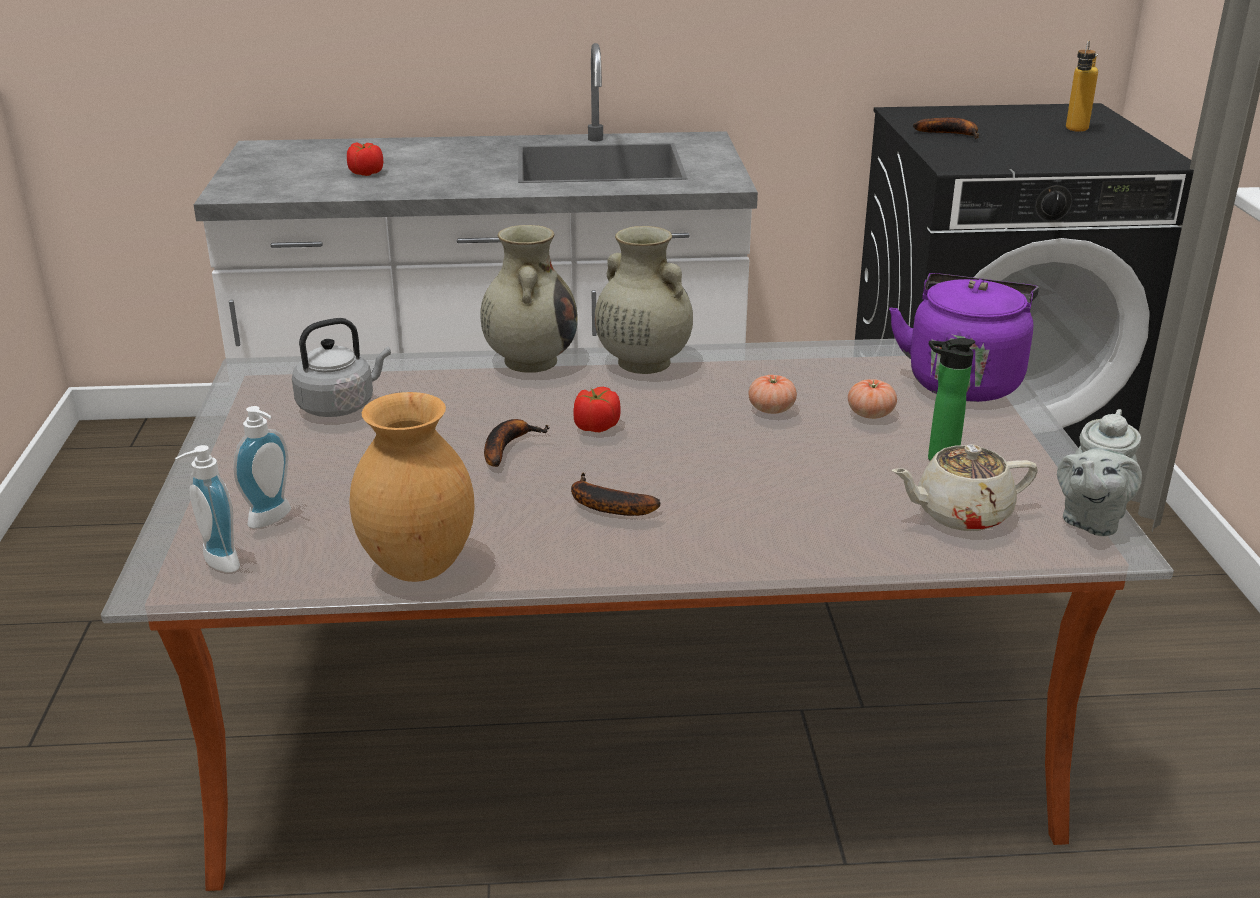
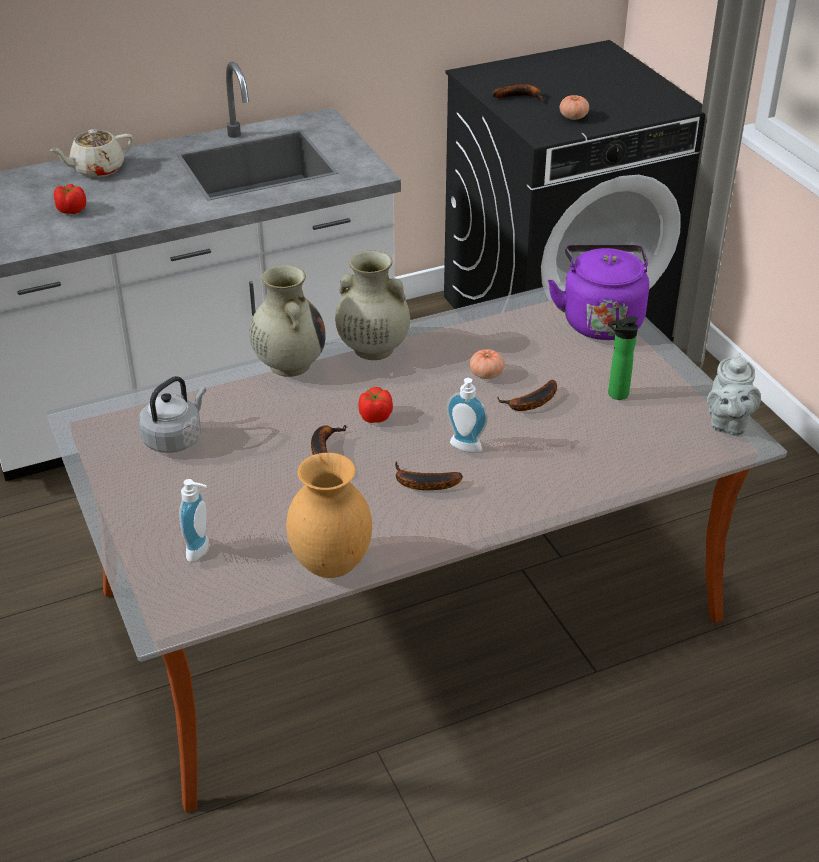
camera: 20 degrees left, 10 degrees up
(216, 564) = (189, 597): soap dispenser -> soap dispenser (464, 448)
(812, 448) = (531, 403): none -> banana
(870, 414) = (554, 364): tomato -> tomato (573, 117)
(960, 514) = (649, 437): beige teapot -> beige teapot (97, 169)
(1075, 131) = (607, 79): bottle -> none

